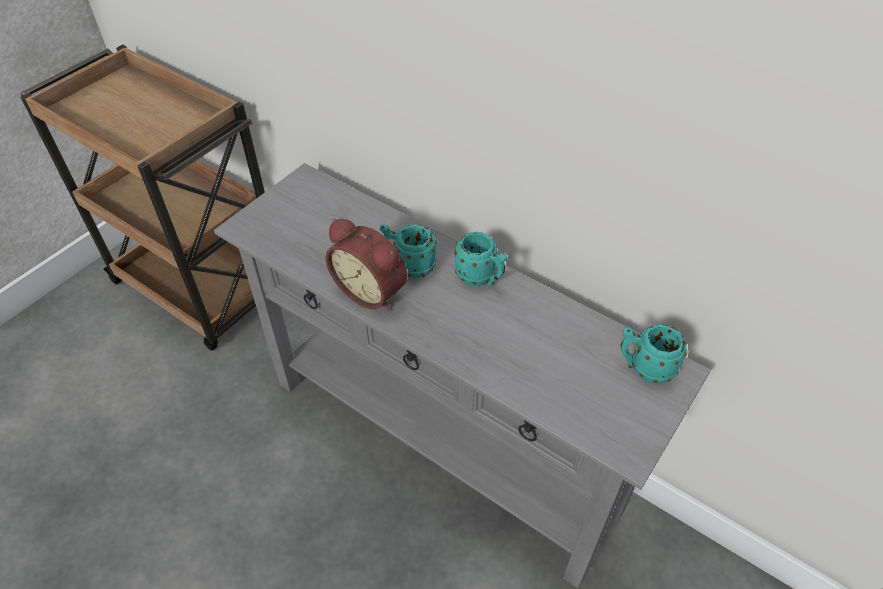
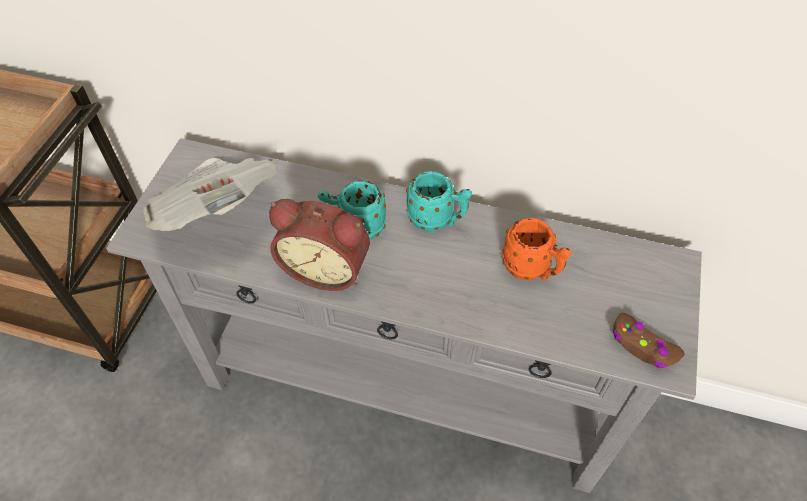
camera: 20 degrees left, 5 degrees up
(306, 225) = (217, 212): none -> newspaper
(543, 340) = (531, 270): none -> orange mug
(613, 430) = (642, 346): none -> brown game controller
(644, 368) = (641, 270): turquoise mug -> none

